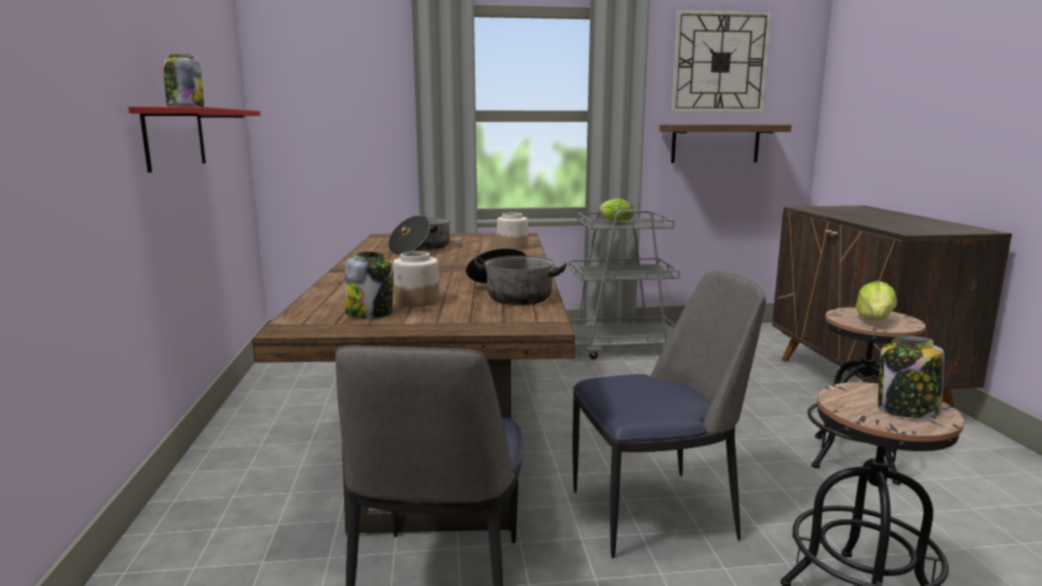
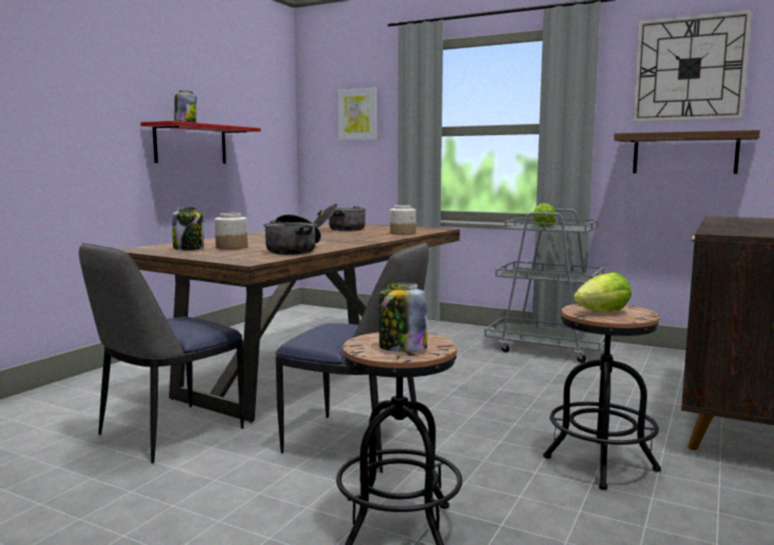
camera: 35 degrees right, 5 degrees down
(347, 90) = (358, 114): none -> picture

